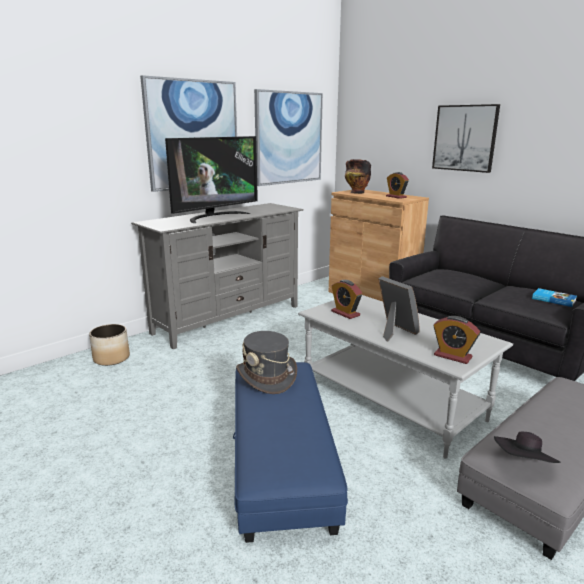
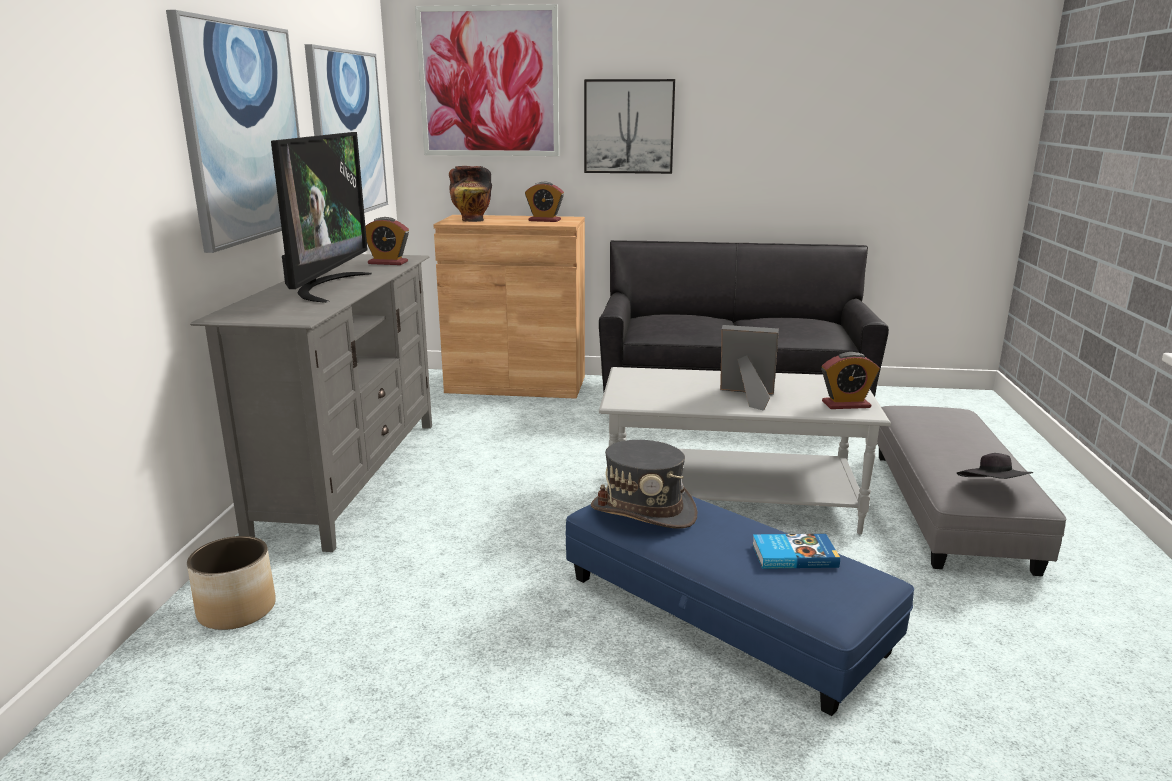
camera: 40 degrees left, 0 degrees up
(345, 313) = (657, 394): alarm clock -> alarm clock (388, 263)
(386, 108) = (489, 82): none -> picture
(553, 299) = (814, 323): book -> book (793, 555)

